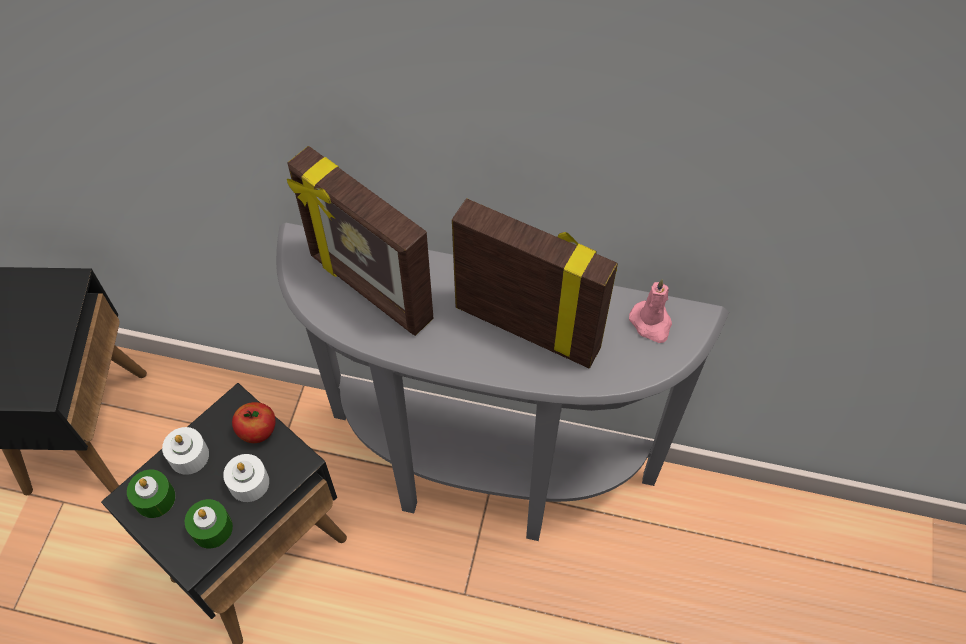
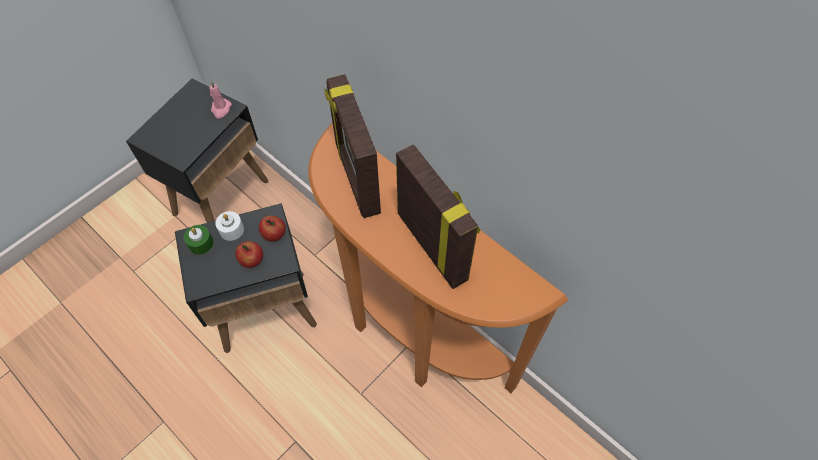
camera: 30 degrees right, 0 degrees up
(212, 528) = (218, 275): green candle -> none
(249, 483) = (252, 261): white candle -> apple
(484, 480) = (411, 335): grey console table -> orange console table
(651, 323) = (510, 281): pink candle -> pink candle (221, 109)

